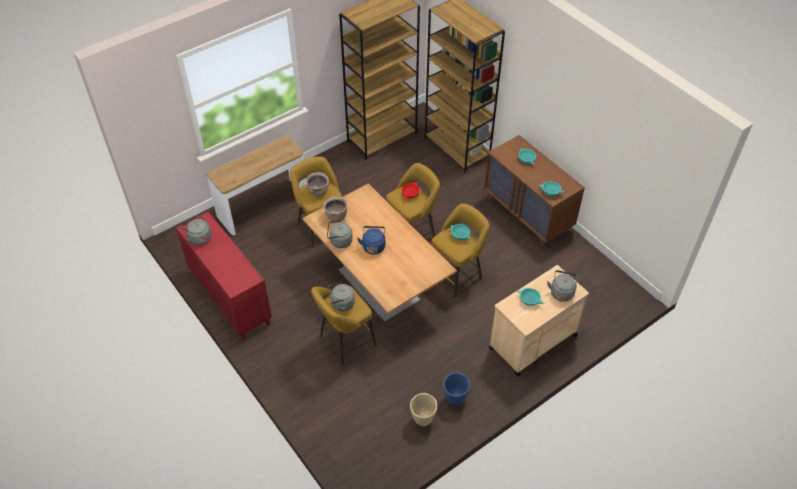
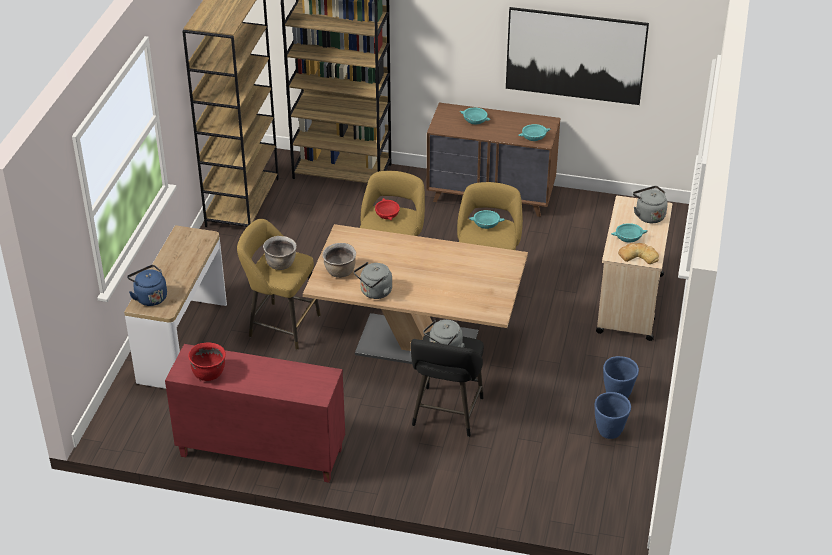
camera: 40 degrees left, 10 degrees down
(199, 237) = (209, 374): grey kettle -> red cooking pot
(345, 342) = (446, 415): yellow stool -> black stool
(373, 246) = (416, 277): blue kettle -> blue kettle (150, 297)
(423, 419) = (609, 432): beige planter -> blue planter
(520, 317) = (638, 256): none -> bread
(602, 149) = (575, 55): none -> picture

